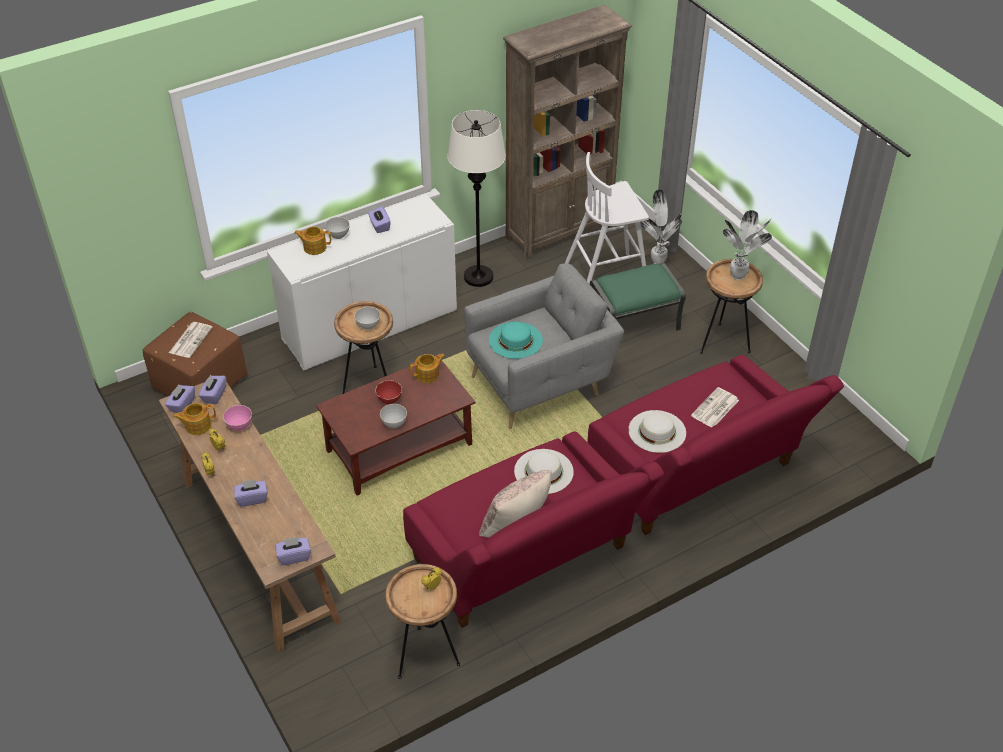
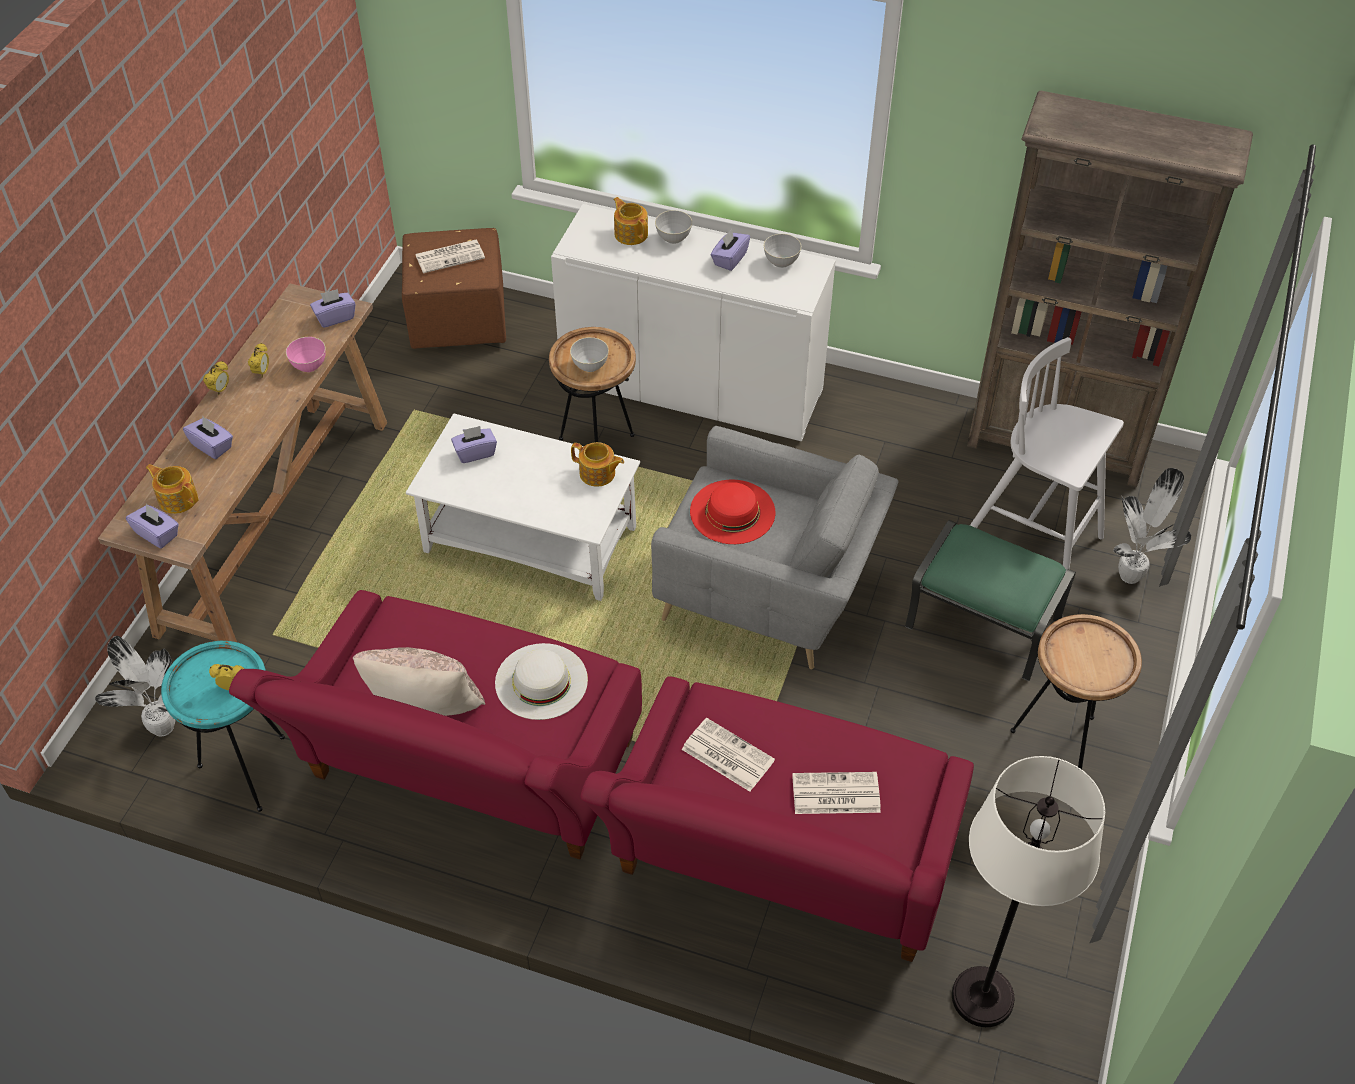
camera: 50 degrees right, 5 degrees up
(182, 405) = (297, 304): purple tissue box -> purple tissue box (475, 452)
(197, 425) = (279, 335): teapot -> teapot (177, 498)
(389, 400) = (523, 467): red bowl -> none
(394, 423) = (490, 496): grey bowl -> grey bowl (781, 262)
(398, 448) = (528, 540): brown coffee table -> white coffee table
(425, 656) = (247, 770): brown side table -> turquoise side table
(478, 277) = (881, 424): white floor lamp -> white floor lamp (982, 998)
(515, 340) = (732, 511): turquoise hat -> red hat
(657, 431) = (726, 755): white hat -> newspaper
(739, 276) = (1099, 660): potted plant -> potted plant (162, 730)

